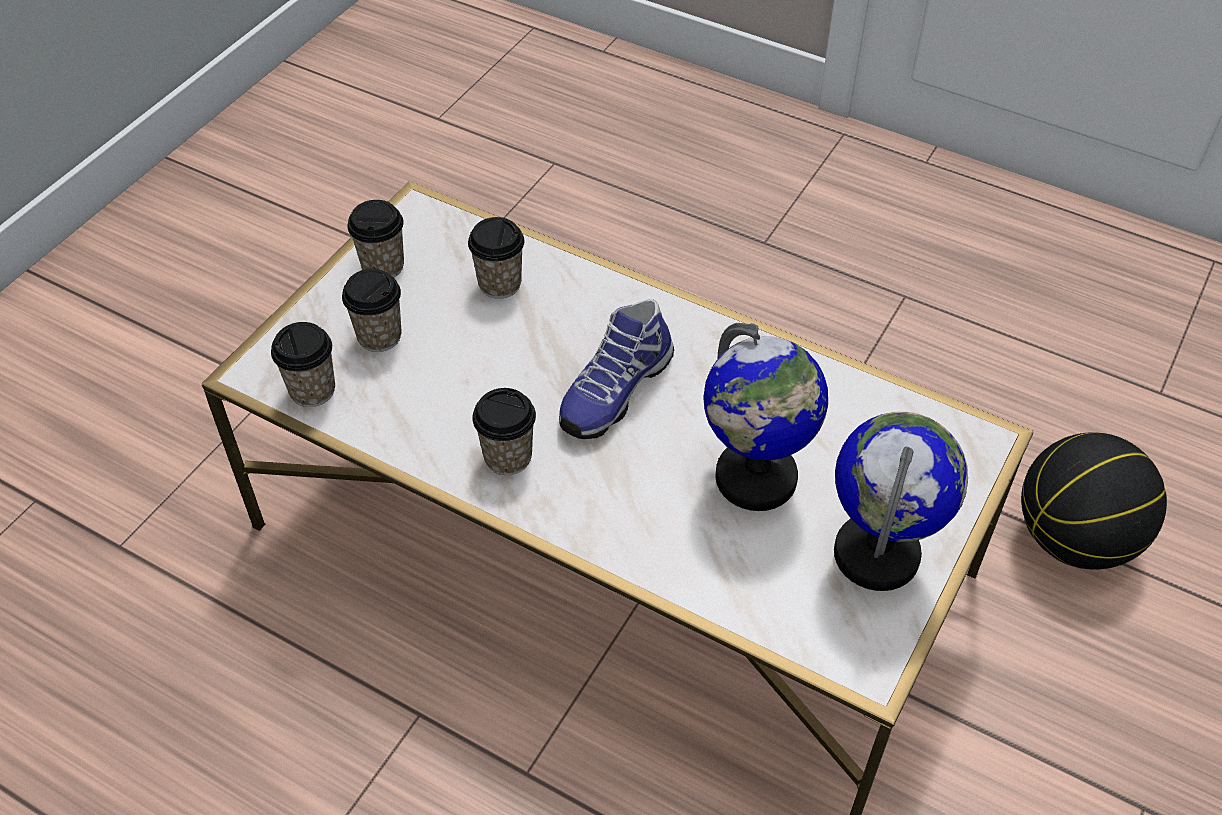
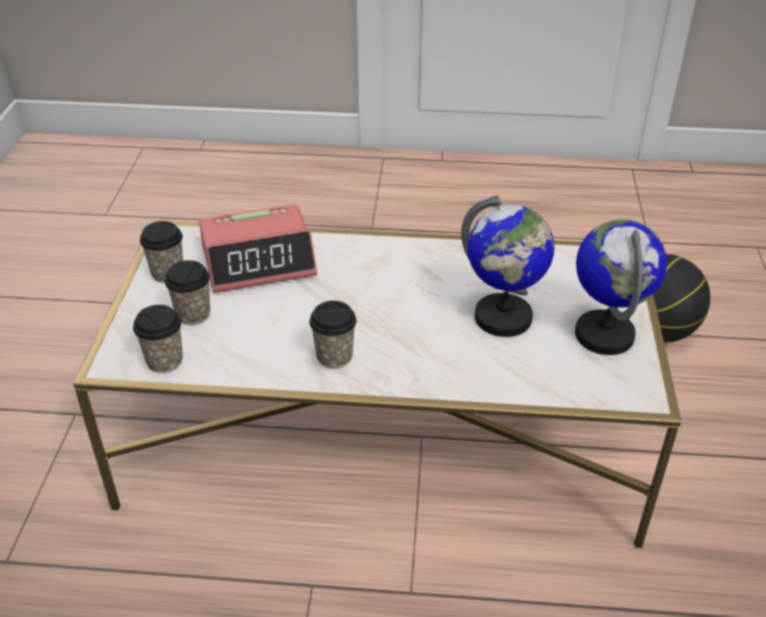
camera: 25 degrees left, 10 degrees down
(500, 284) = (259, 261): cup -> alarm clock
(614, 390) = (379, 298): shoe -> none

